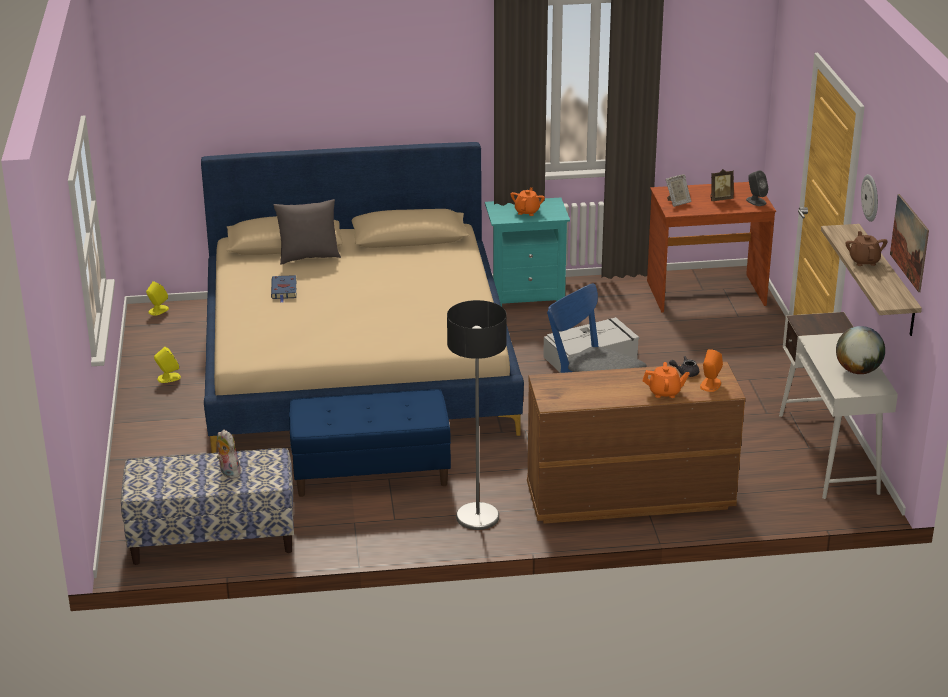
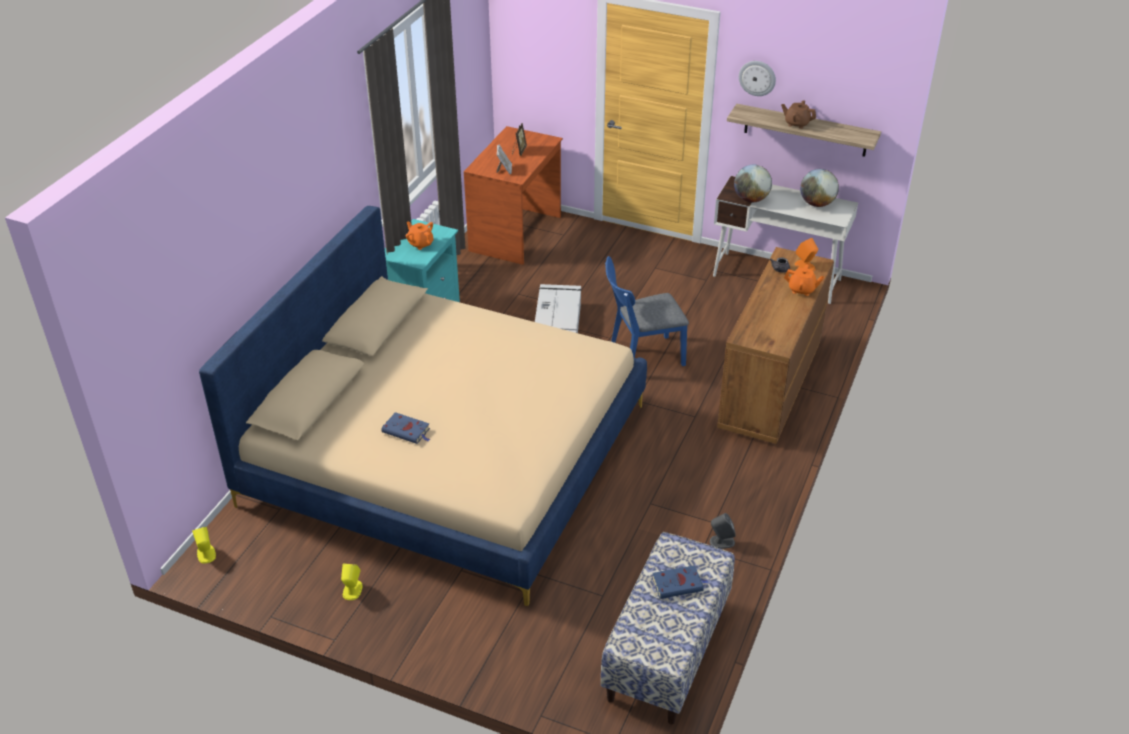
camera: 60 degrees left, 10 degrees up
(228, 472) = (678, 584): plush toy -> blue book
(308, 257) = (353, 394): grey pillow -> none
(371, 473) = (634, 510): blue bench -> none
(478, 517) = (743, 474): floor lamp -> none
(665, 392) = (802, 290): orange teapot -> orange teapot turned 75 degrees clockwise
(756, 201) = (539, 139): grey speaker -> grey speaker (721, 542)
(812, 333) = (751, 199): none -> globe
(909, 242) = (847, 91): picture -> none

